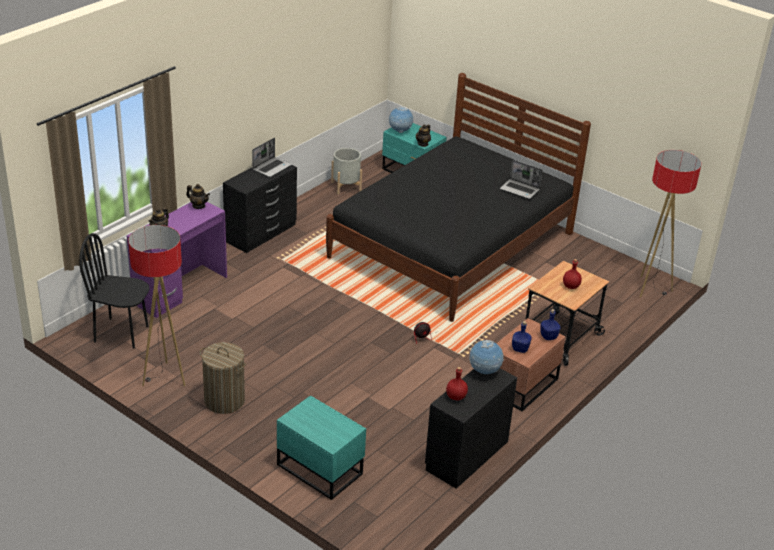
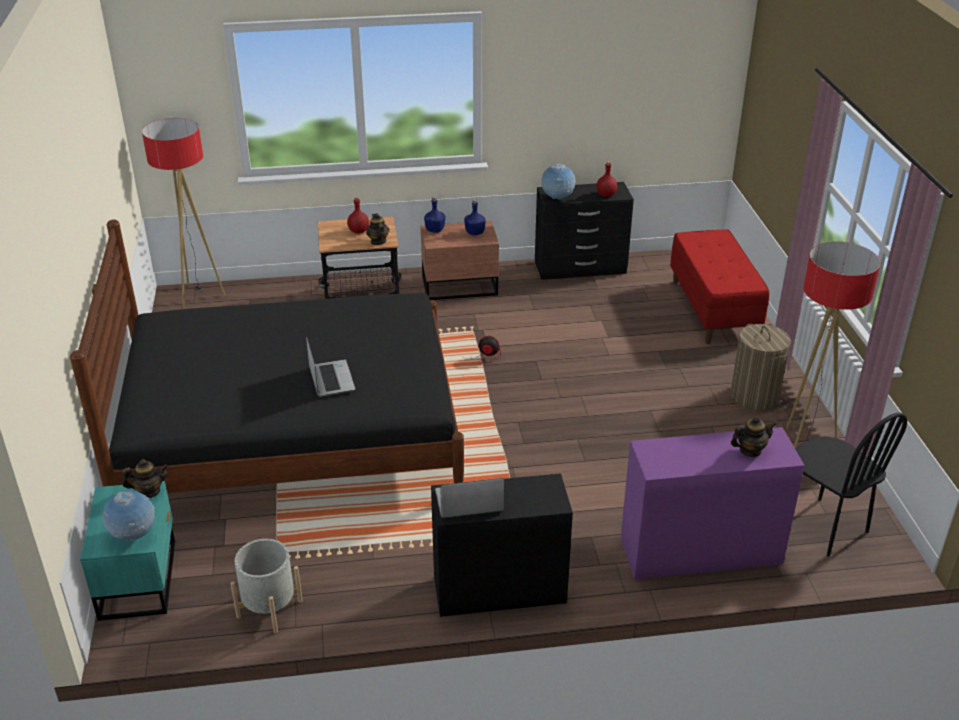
camera: 135 degrees left, 0 degrees up
(198, 206) = (660, 465): teapot -> teapot (378, 241)
(320, 468) = (713, 310): turquoise nightstand -> red bench
(520, 190) = (218, 320): laptop -> laptop (330, 379)

